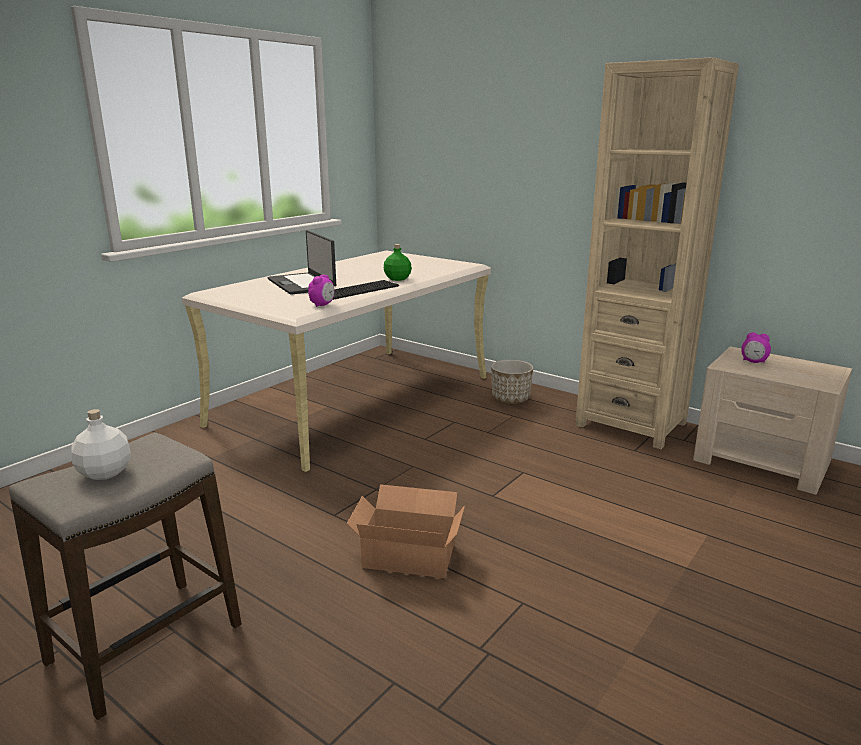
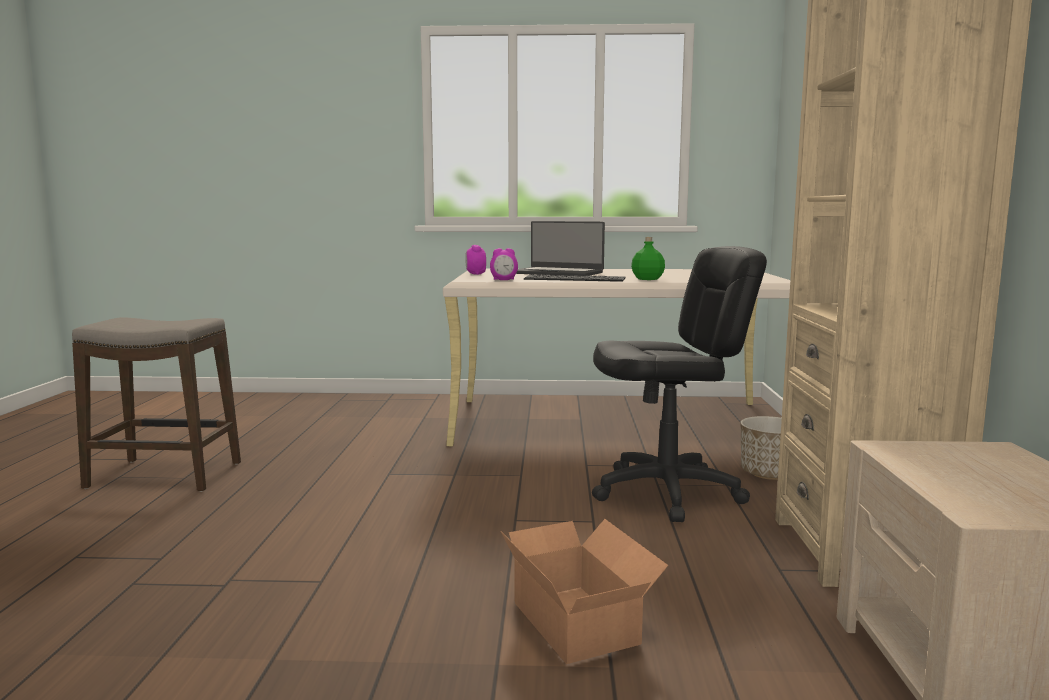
camera: 55 degrees right, 10 degrees down
(106, 472) = (148, 322): white bottle -> none
(302, 284) = (558, 273): laptop -> laptop turned 90 degrees counterclockwise
(407, 553) = (357, 514): cardboard box -> cardboard box (578, 620)
(505, 435) = (667, 493): none -> black office chair
(753, 362) = (966, 460): alarm clock -> alarm clock (475, 274)

